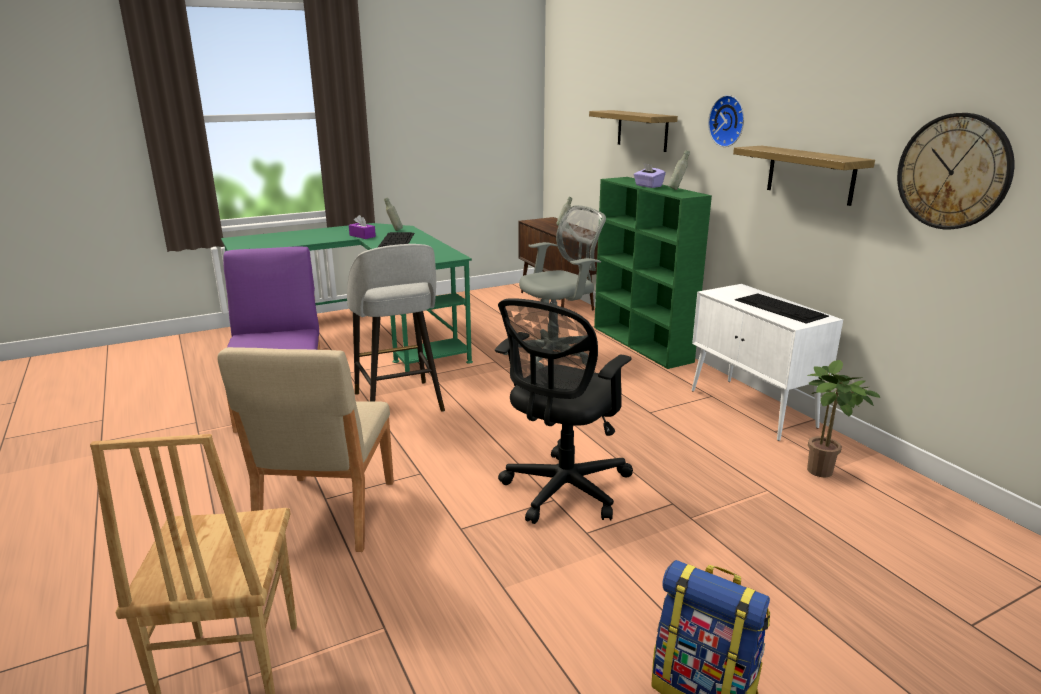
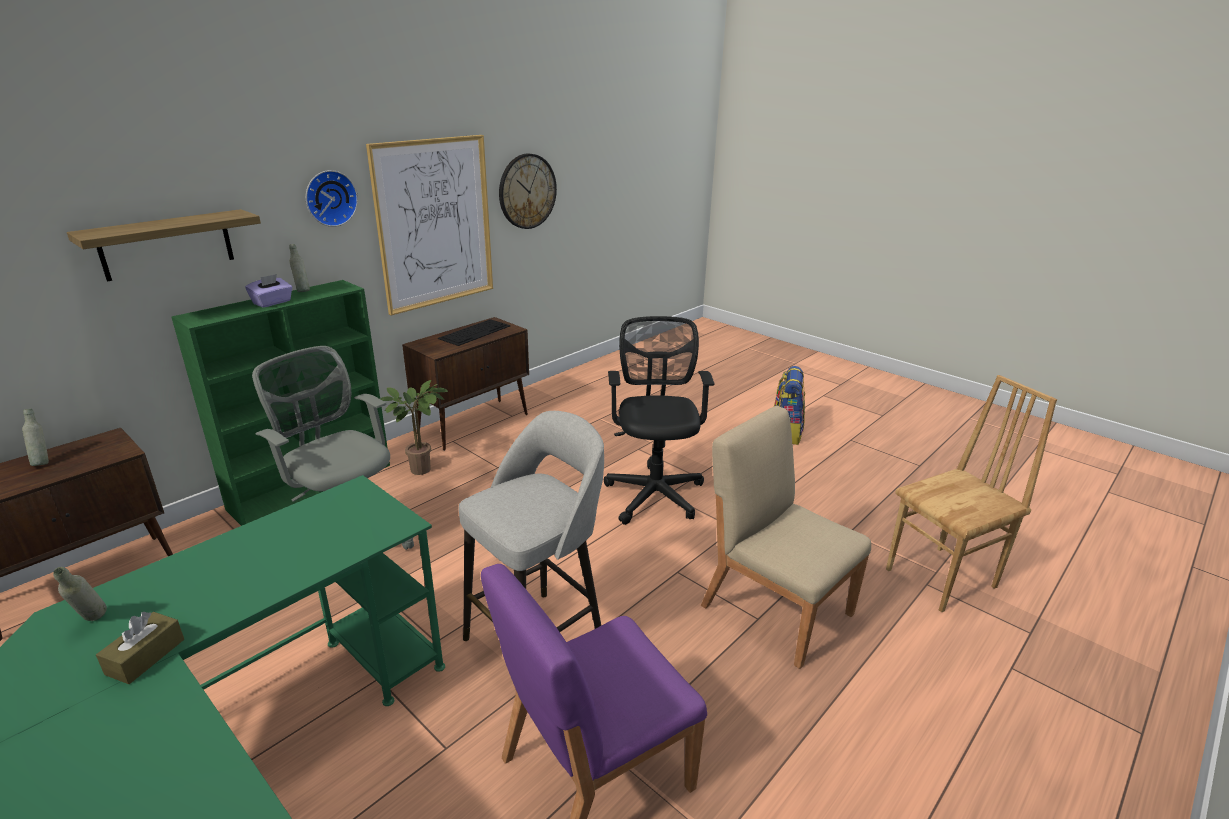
camera: 110 degrees left, 5 degrees up
(326, 513) = (775, 608): beige chair -> beige chair turned 120 degrees counterclockwise
(362, 236) = (145, 656): purple tissue box -> brown tissue box
(396, 240) = (215, 585): keyboard -> none
(562, 492) = (654, 492): black office chair -> black office chair turned 105 degrees counterclockwise
(752, 409) = (474, 423): white cabinet -> brown cabinet
(810, 174) = (435, 223): shelf -> picture
(823, 473) = (566, 402): potted plant -> potted plant (423, 468)

